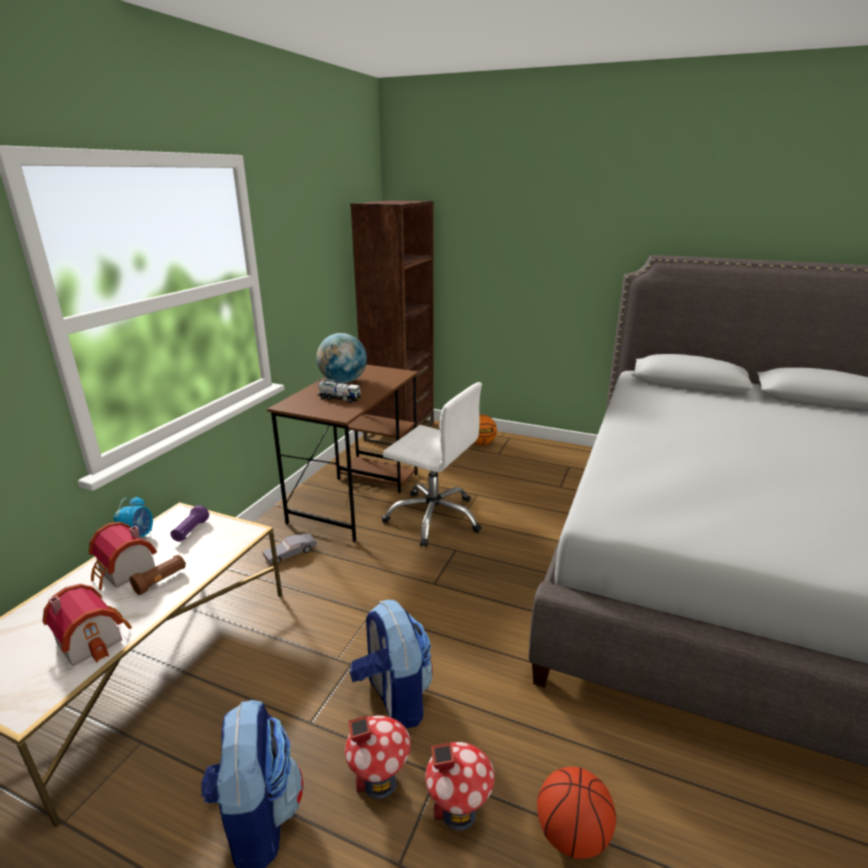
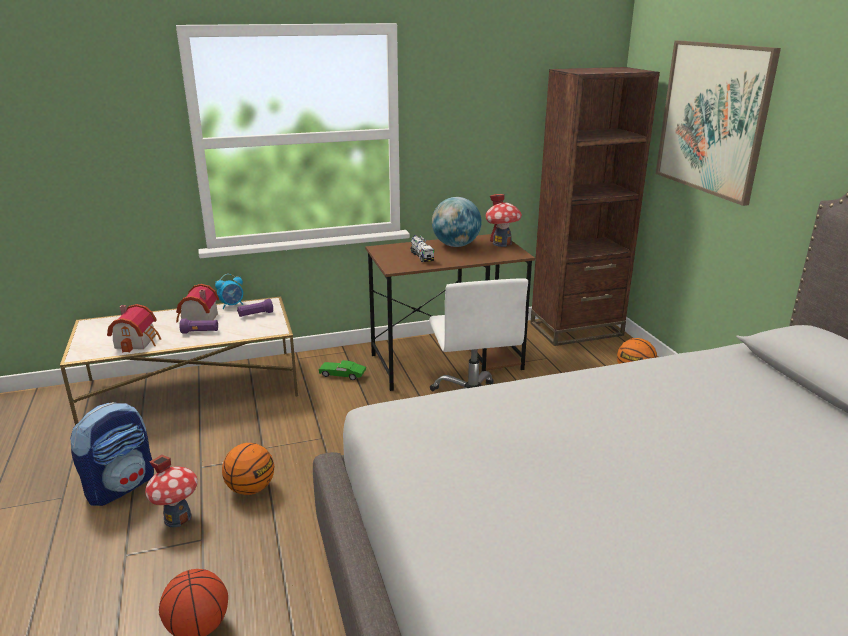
camera: 50 degrees right, 0 degrees up
(161, 581) = (200, 332): brown flashlight -> purple flashlight
(290, 554) = (342, 375): grey toy car -> green toy car
(394, 697) = (251, 489): backpack -> basketball
(458, 811) = (179, 563): toy house -> toy house (502, 243)
(497, 233) = (712, 119): none -> picture

